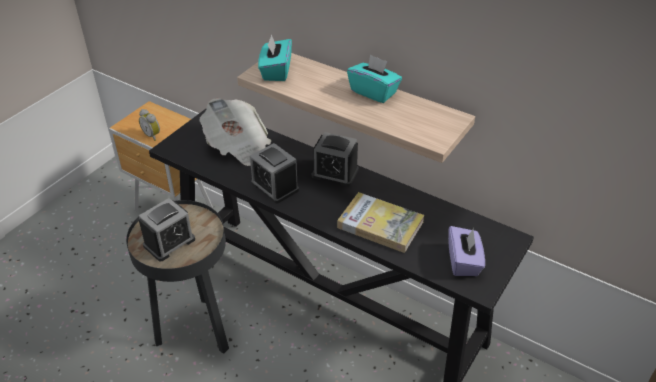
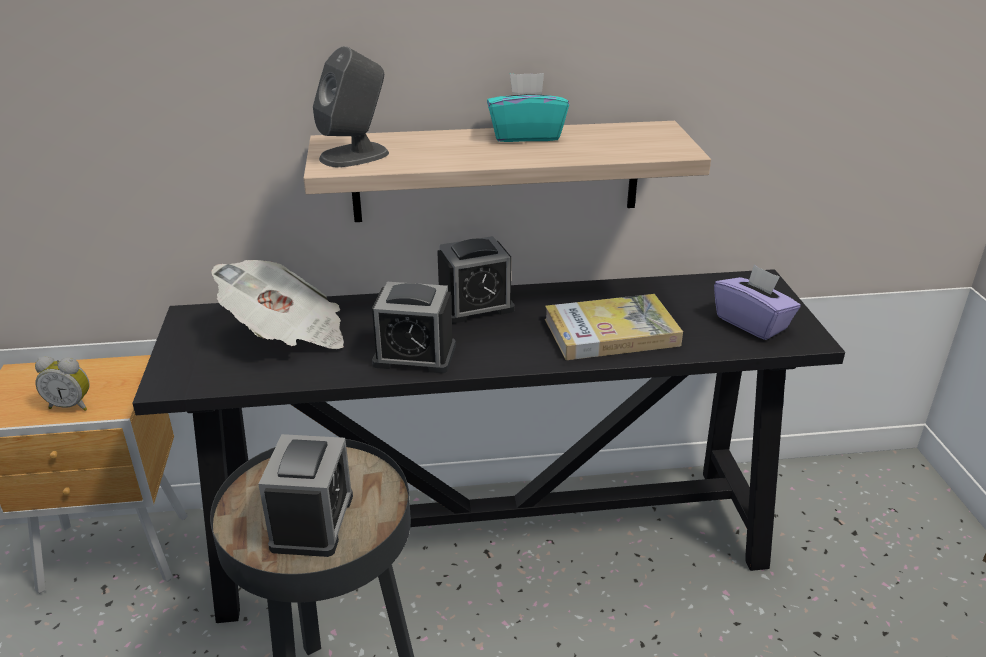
camera: 40 degrees left, 10 degrees down
(276, 71) = (355, 155): turquoise tissue box -> grey speaker

